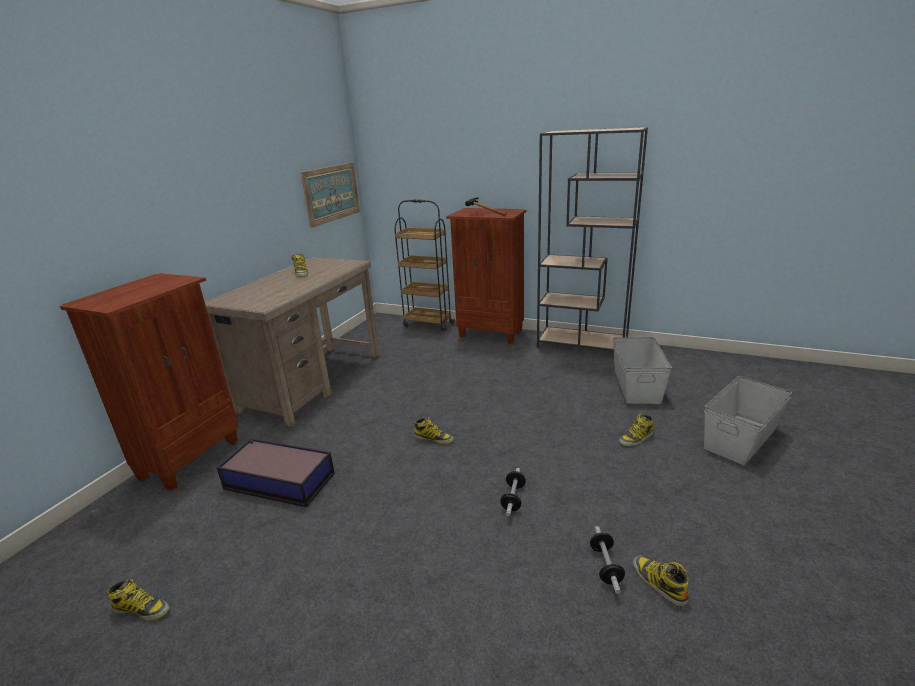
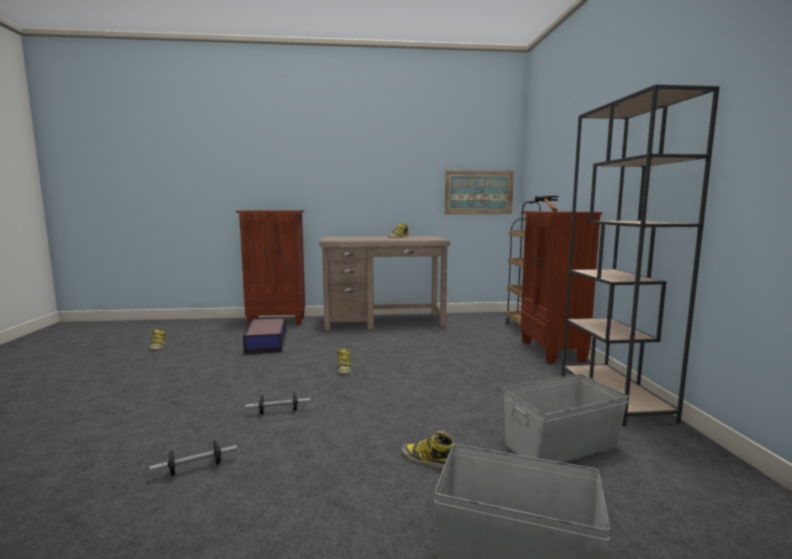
camera: 60 degrees right, 15 degrees down
(658, 582) = (173, 502): boot -> none

